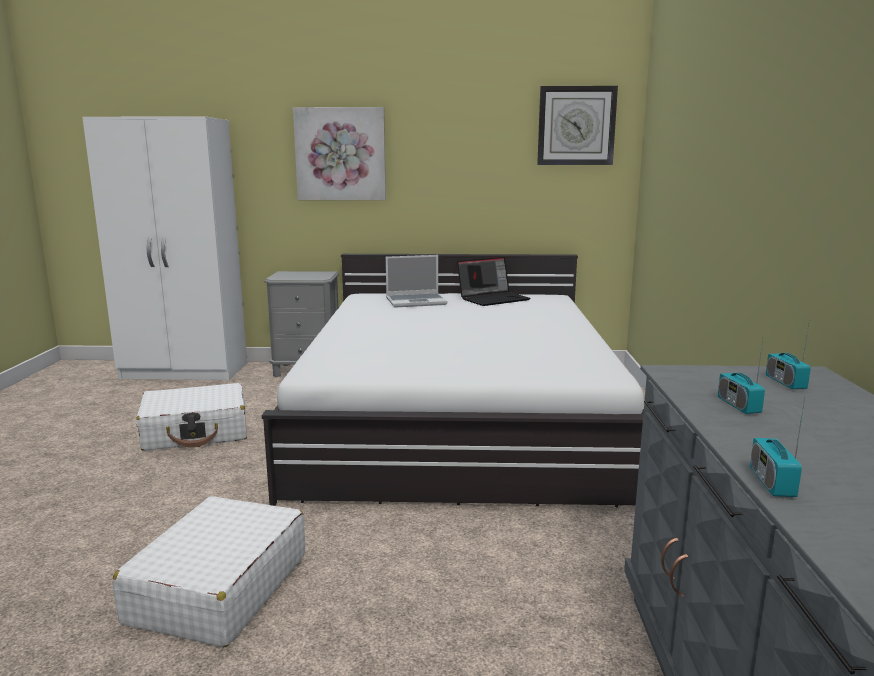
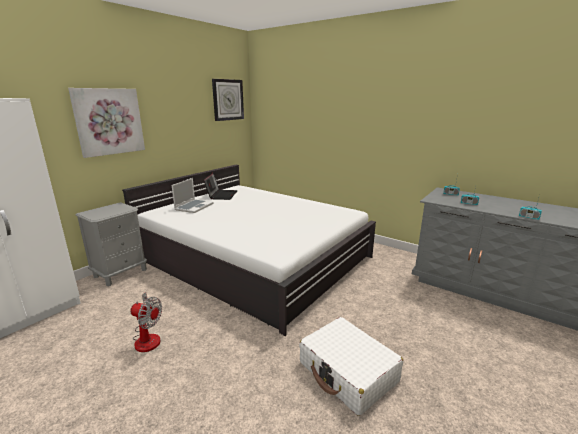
camera: 55 degrees left, 5 degrees up
(196, 431) = (148, 337): white suitcase -> fan

